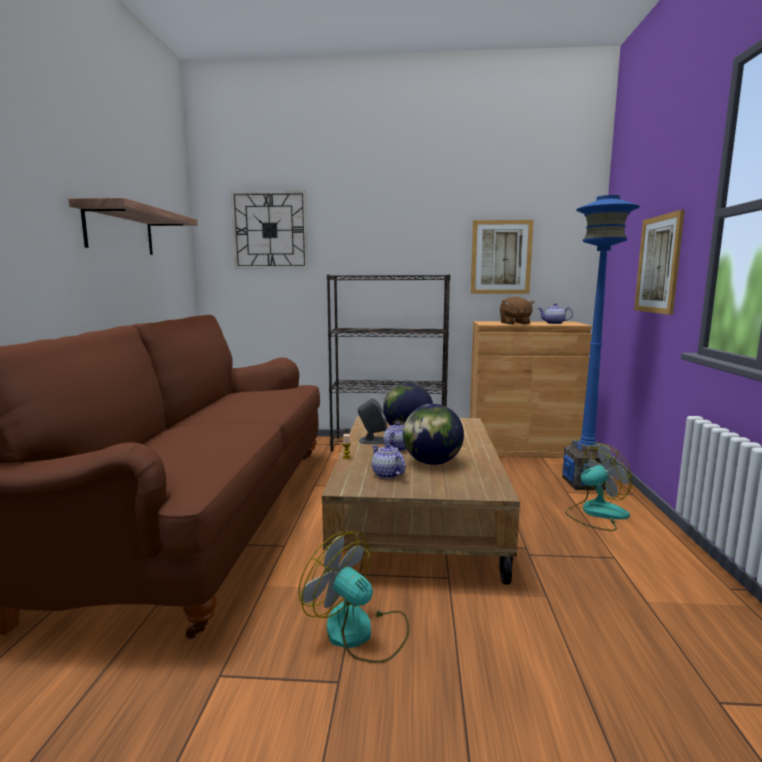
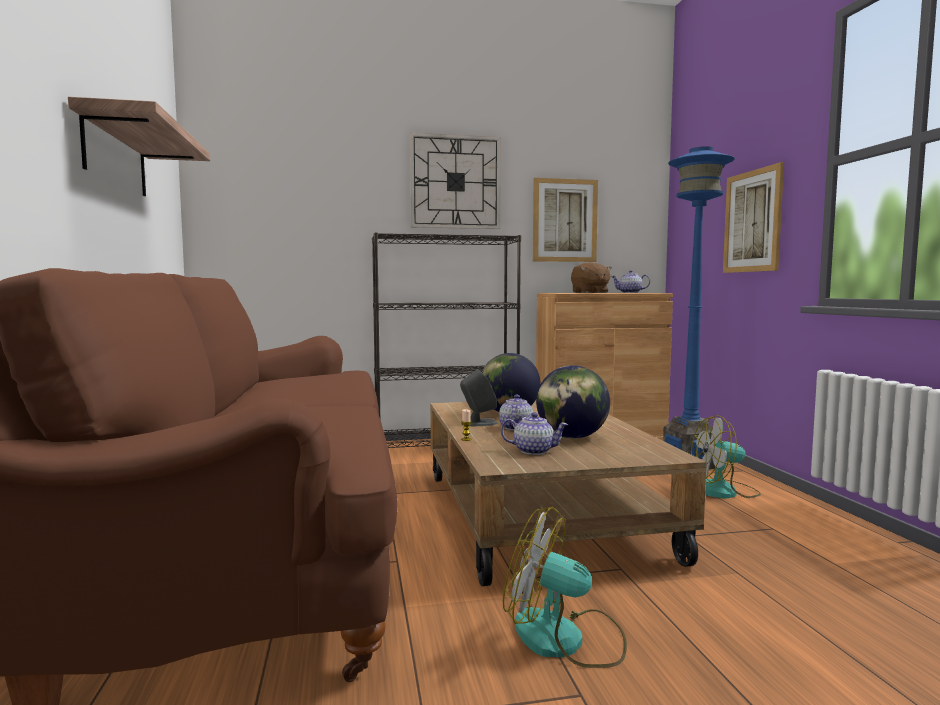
camera: 15 degrees left, 5 degrees down
(270, 230) = (287, 179): wall clock -> wall clock (455, 182)
(387, 474) = (534, 451): teapot -> teapot turned 150 degrees clockwise
(596, 513) = (723, 491): fan -> fan turned 150 degrees counterclockwise

